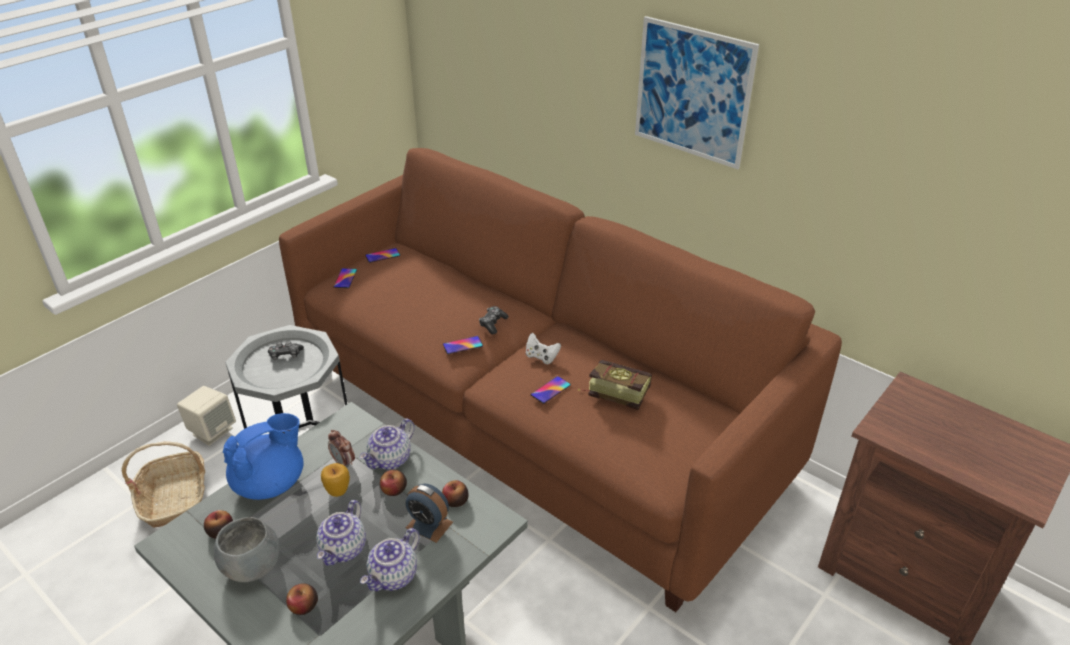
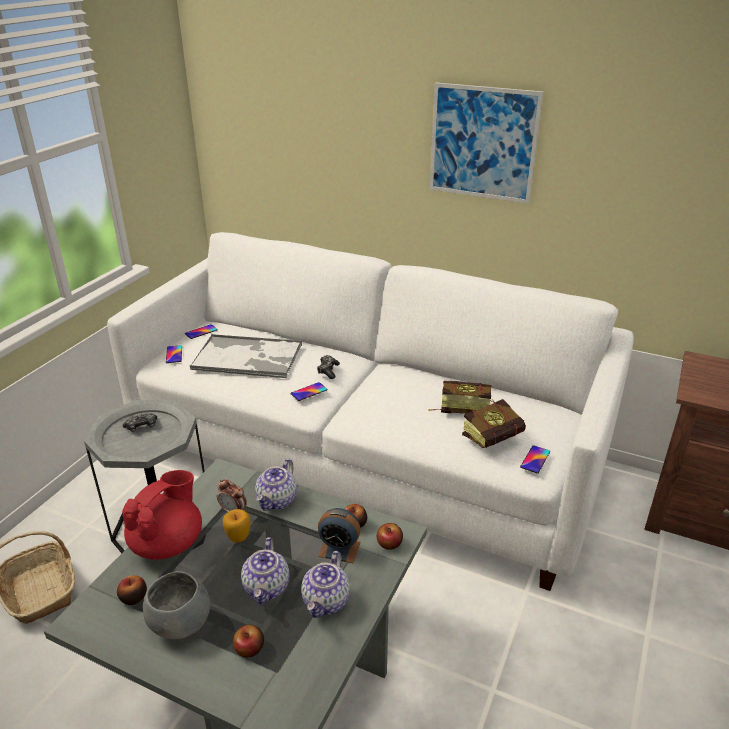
camera: 15 degrees left, 5 degrees down
(212, 431) = (59, 522): beige speaker -> none
(271, 483) = (168, 543): blue teapot -> red teapot
(394, 490) = (292, 525): apple -> apple (389, 543)
(417, 294) = (248, 357): none -> tray
(536, 421) = (366, 458): brown sofa -> white sofa
(541, 357) = (384, 390): white game controller -> none
(550, 390) = (405, 414): phone -> phone (535, 459)
(637, 436) = (496, 437): none -> book

